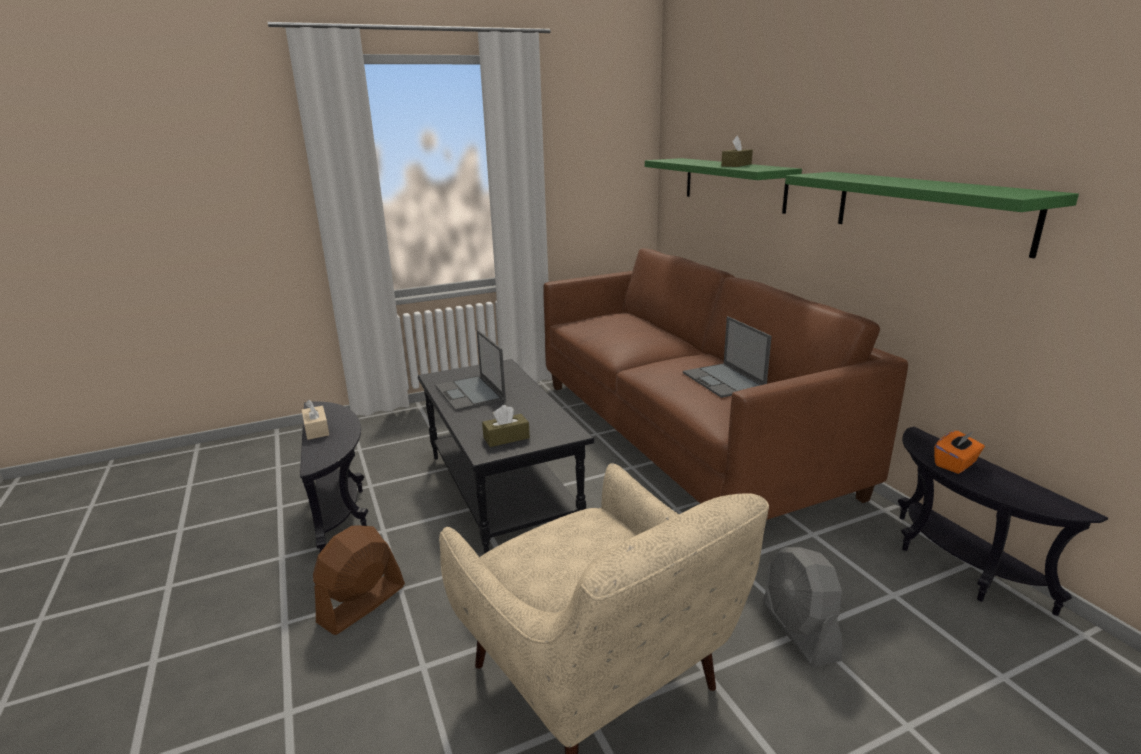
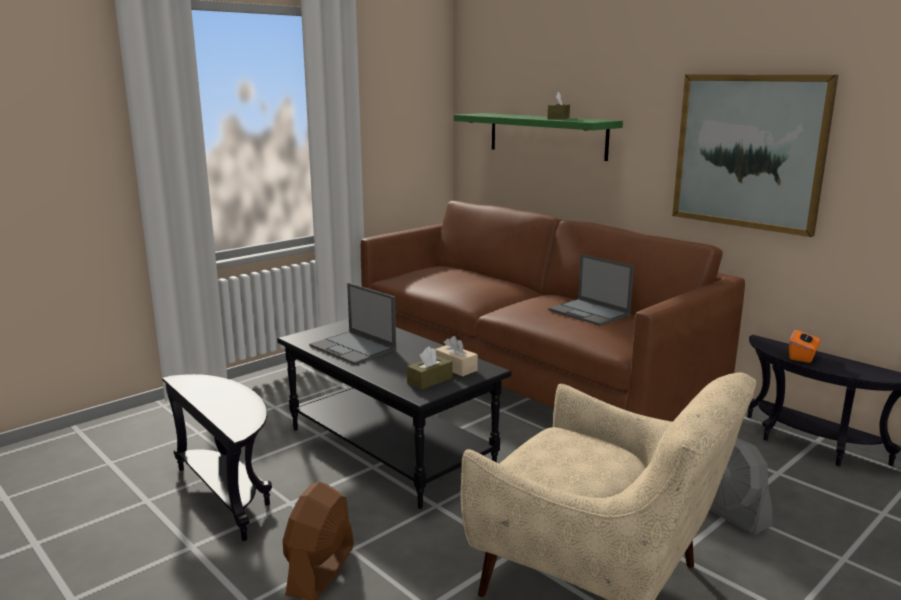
camera: 20 degrees left, 5 degrees down
(316, 429) = (207, 400): beige tissue box -> beige tissue box (455, 368)
(928, 209) = (749, 151): green shelf -> picture

